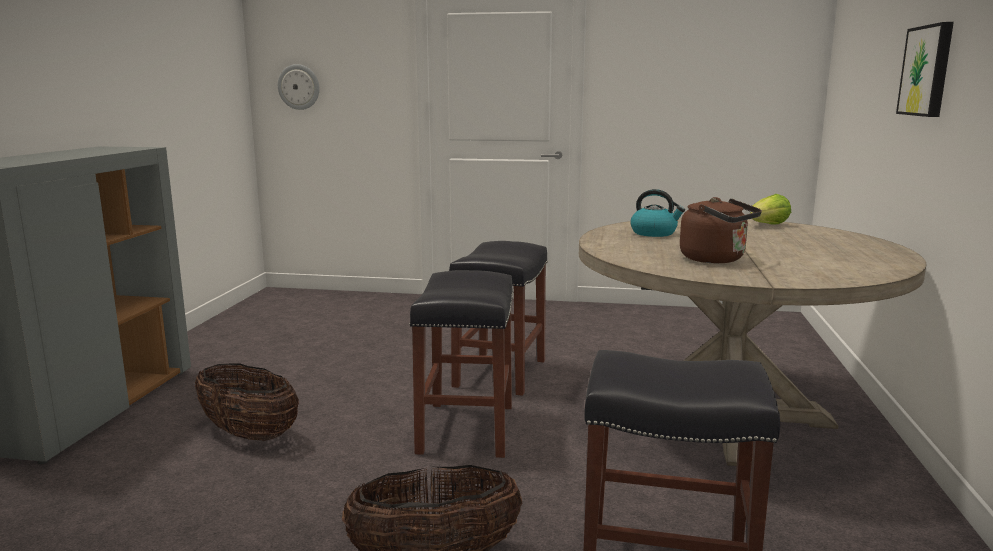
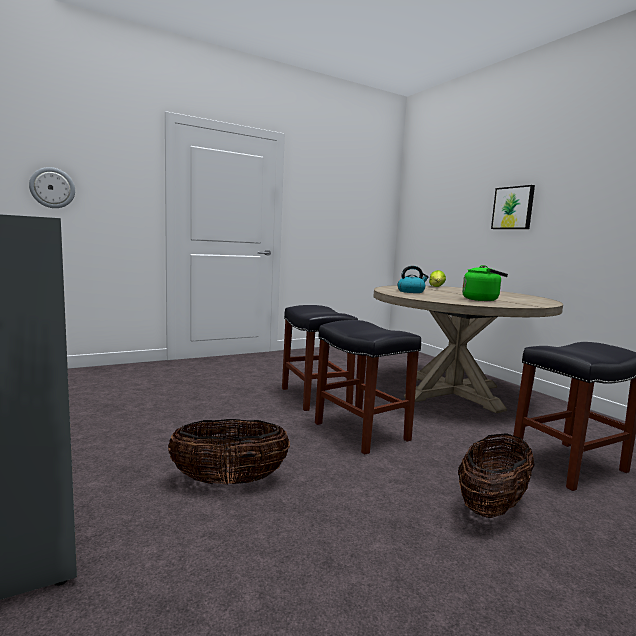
camera: 40 degrees left, 5 degrees down
(716, 259) = (482, 300): brown kettle -> green kettle

